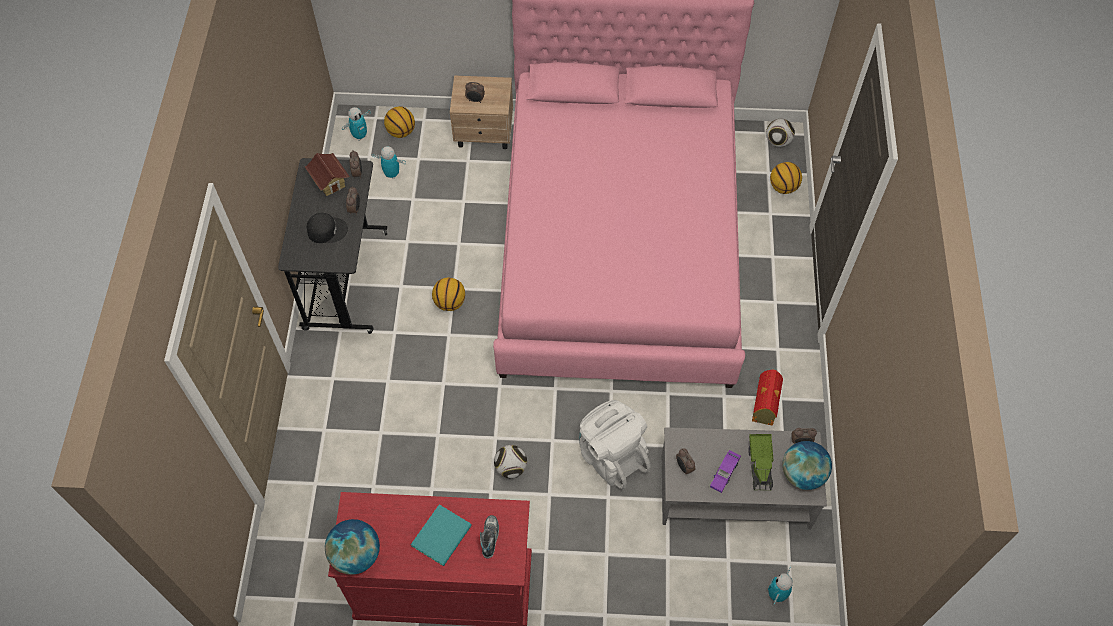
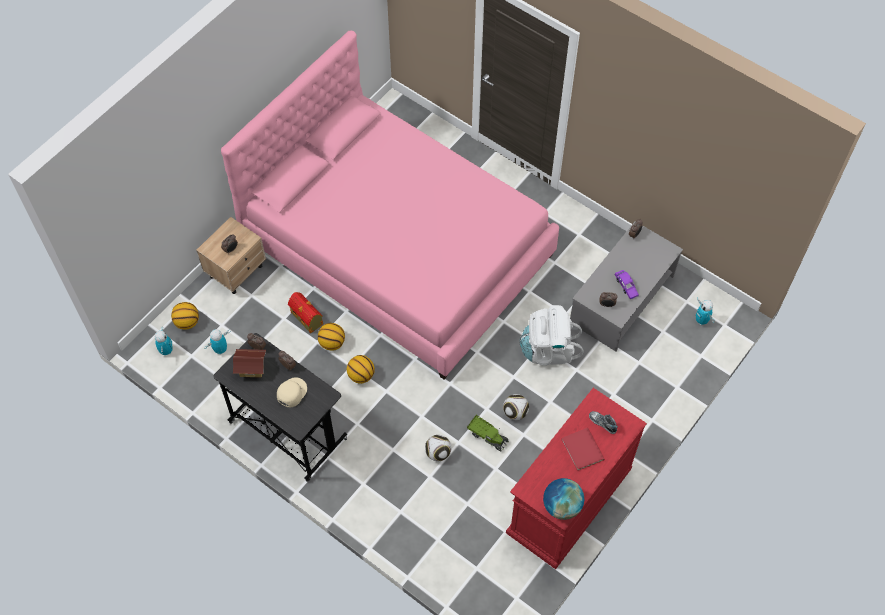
camera: 55 degrees left, 0 degrees up
(327, 230) = (291, 392): black cap -> beige cap
(443, 535) = (583, 448): turquoise book -> red book
(760, 465) = (634, 265): toy truck -> toy truck (487, 436)
(764, 406) = (577, 246): toy house -> toy house (307, 319)
(778, 141) = (394, 110): football -> football (438, 453)
(783, 187) = (432, 131): basketball -> basketball (332, 343)
(802, 474) = (655, 247): globe -> none

